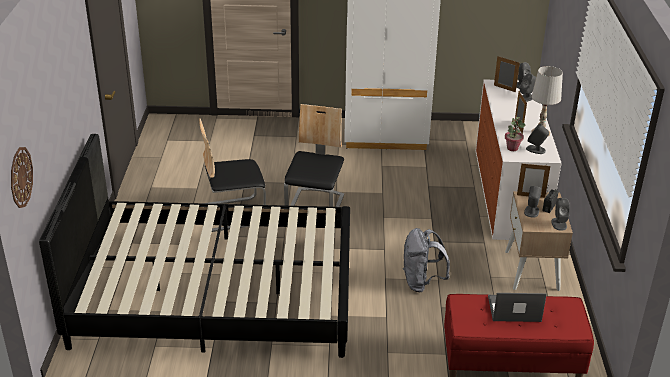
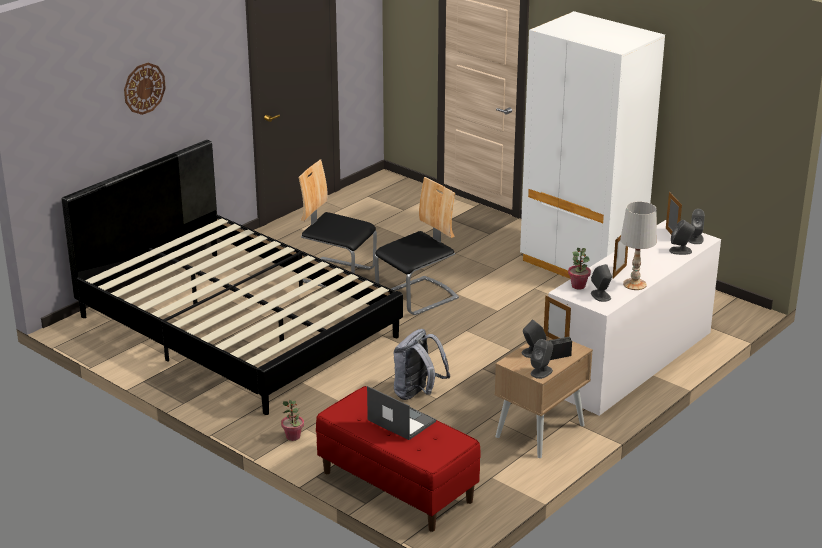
camera: 40 degrees right, 5 degrees down
(20, 177) = (52, 133): wall clock -> wall clock (144, 88)
(388, 364) = (293, 437): none -> potted plant

